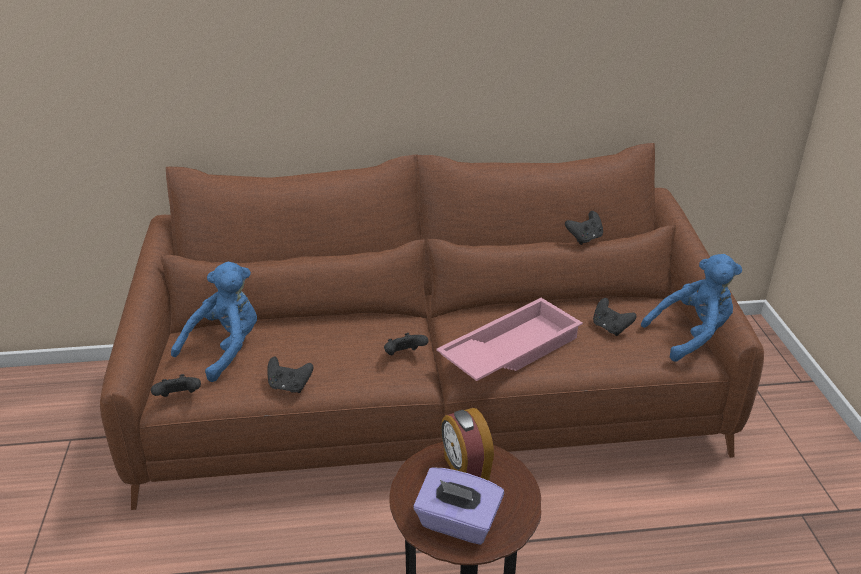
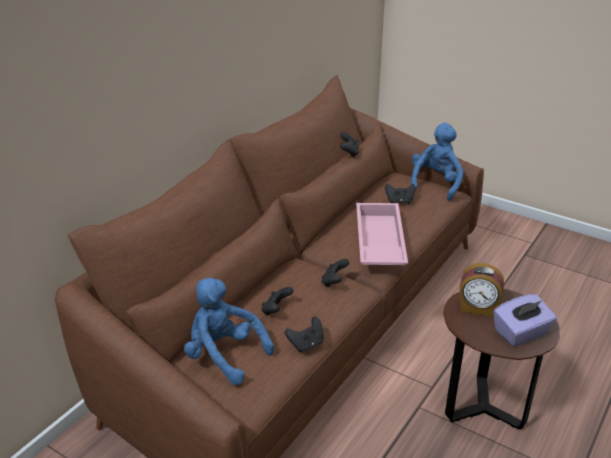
camera: 50 degrees left, 0 degrees up
(179, 398) = (255, 403): black game controller -> black game controller (276, 310)
(225, 349) = (224, 355): blue plush toy -> blue plush toy turned 45 degrees counterclockwise

